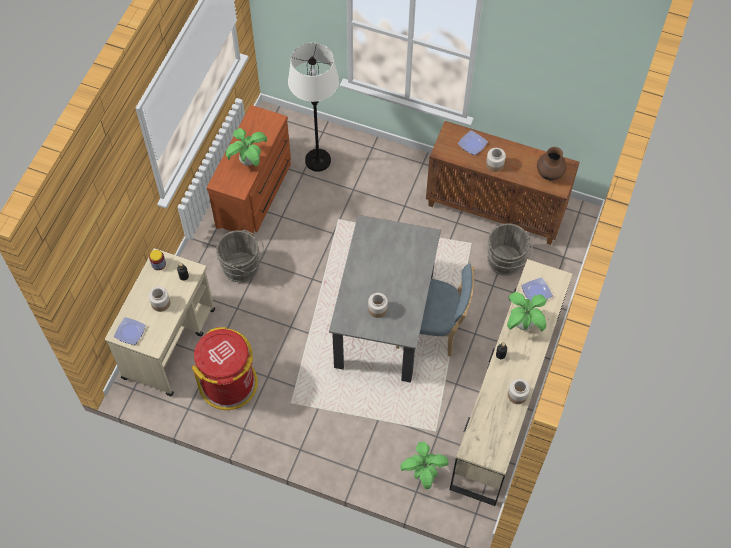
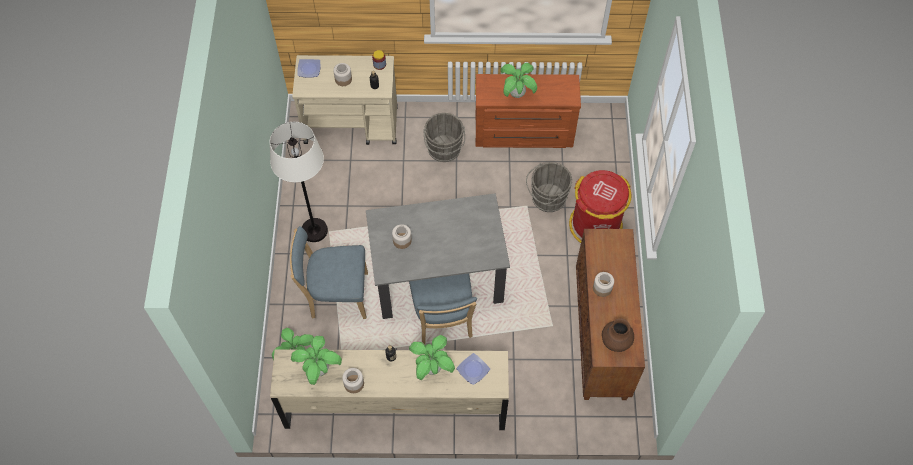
camera: 70 degrees right, 0 degrees up
(229, 383) = (330, 180): red trash can -> red trash can (595, 225)
(317, 160) = (582, 168): white floor lamp -> white floor lamp (314, 230)
(367, 417) = (336, 295): none -> blue chair
(473, 144) = (617, 262): plate -> none
(492, 421) = (319, 369): none -> potted plant
(505, 262) = (544, 363): grey bucket -> grey bucket (546, 199)

